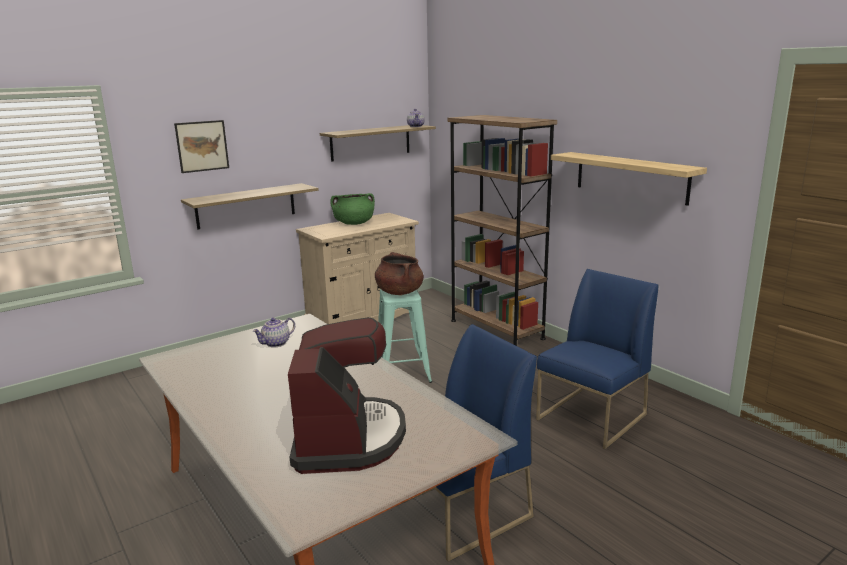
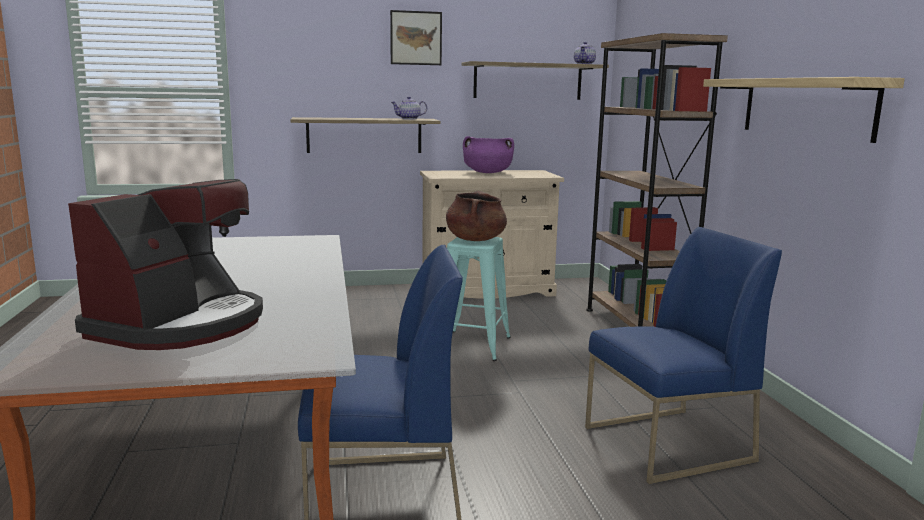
camera: 25 degrees right, 5 degrees down
(202, 146) = (321, 62): picture -> picture (416, 38)
(276, 344) = (262, 249): teapot -> teapot (409, 119)
(354, 223) = (487, 172): green cooking pot -> purple cooking pot

